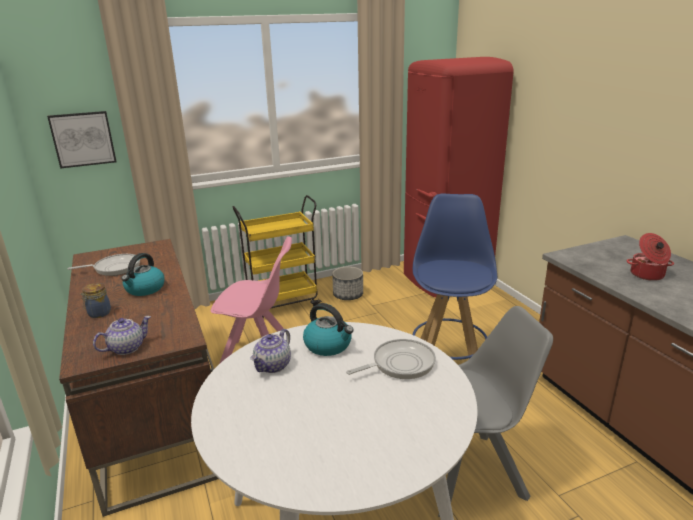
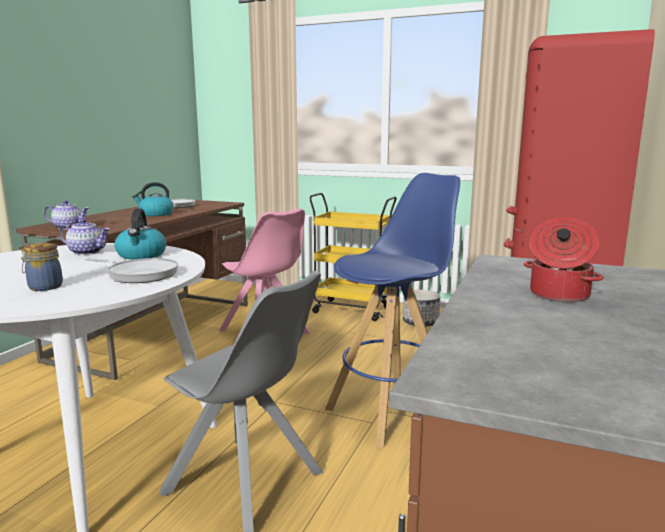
camera: 45 degrees right, 10 degrees down
(83, 139) = (232, 119): picture -> none
(98, 313) = (106, 216): jar -> jar (44, 287)
(273, 366) = (87, 252): teapot -> teapot turned 150 degrees counterclockwise

